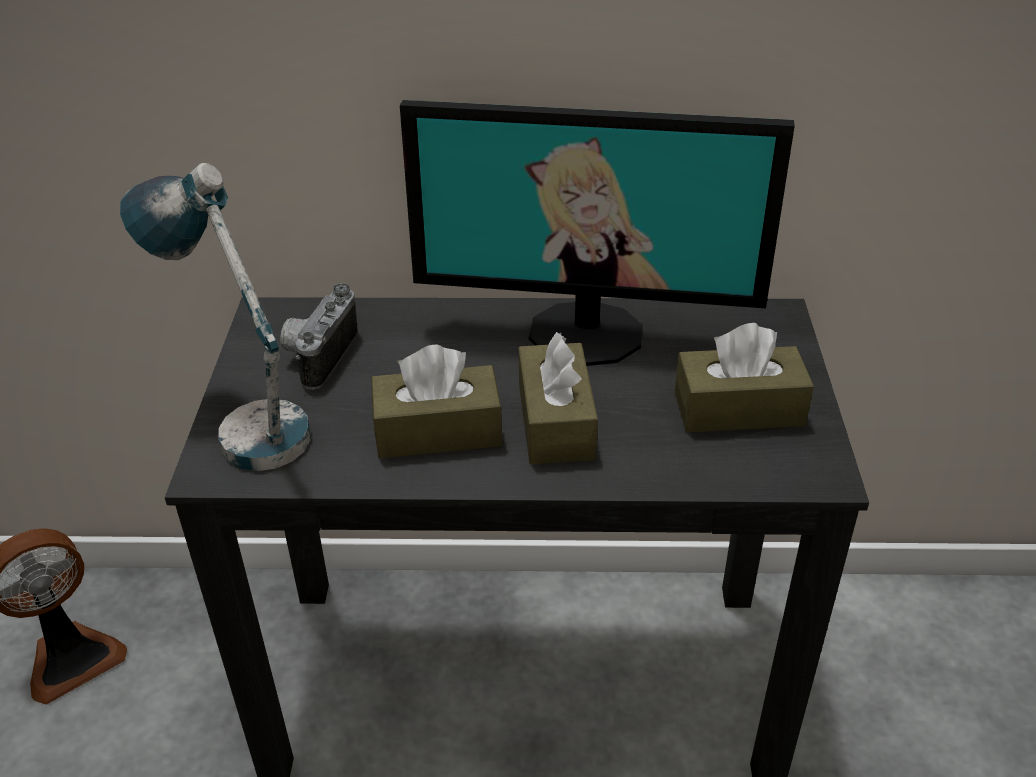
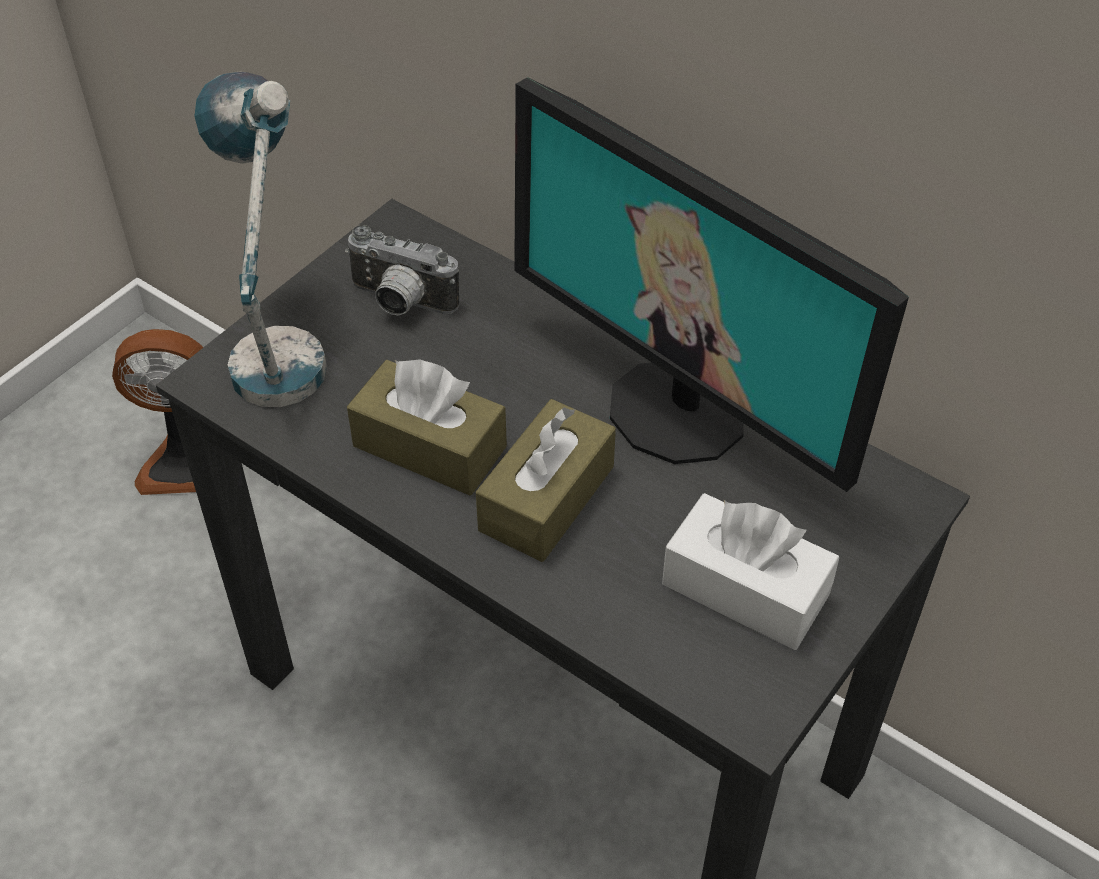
camera: 35 degrees right, 10 degrees up
(318, 356) = (399, 303): camera -> camera turned 120 degrees counterclockwise
(738, 409) = (745, 589): brown tissue box -> white tissue box

